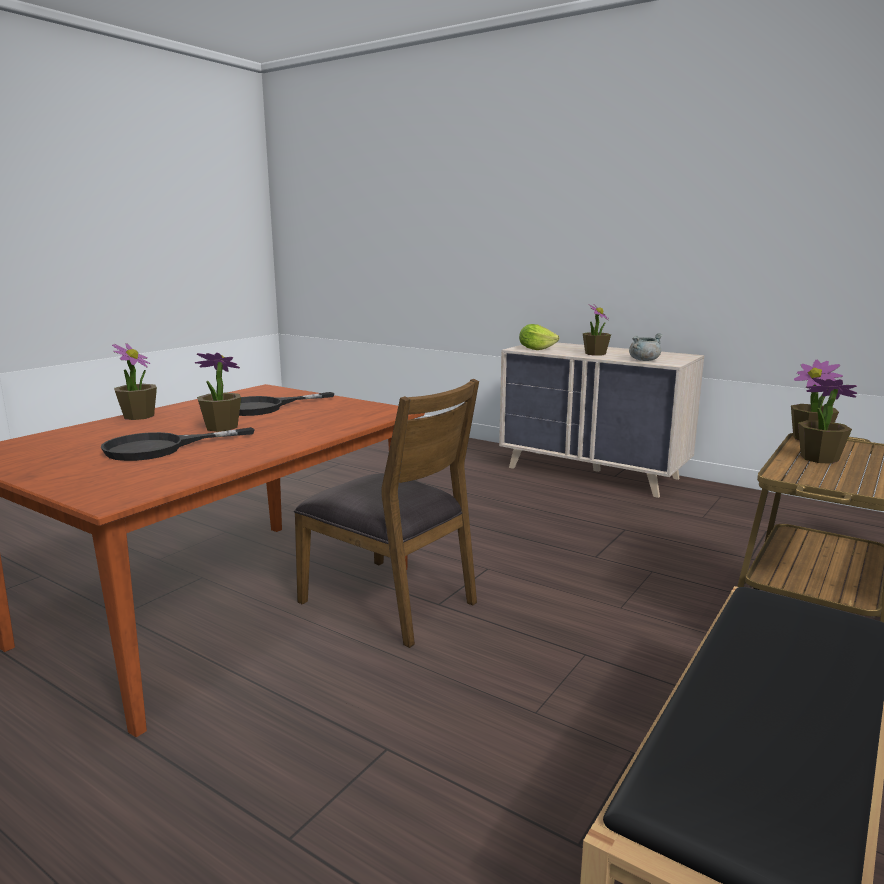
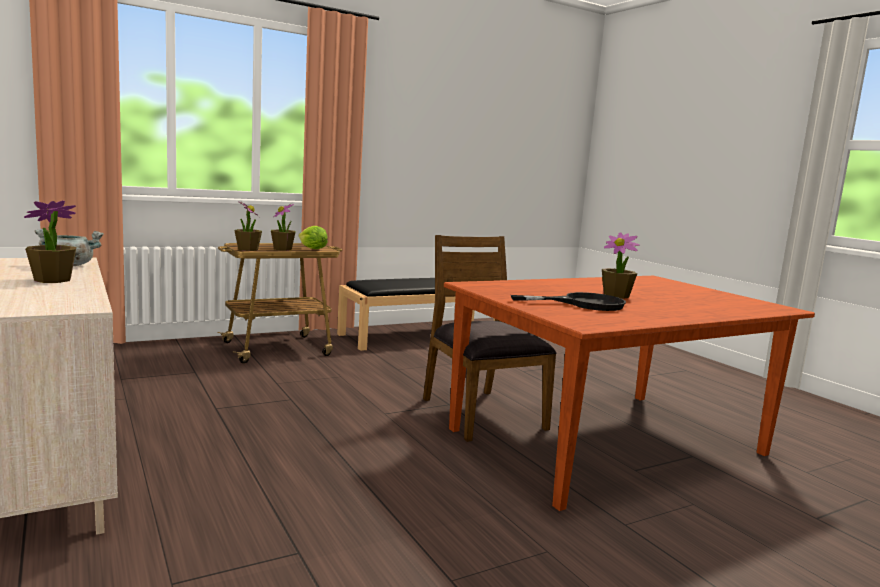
camera: 155 degrees left, 5 degrees down
(138, 416) = (700, 315): potted plant -> none
(159, 448) = (652, 291): black frying pan -> none
(536, 349) = (64, 301): lettuce -> lettuce (312, 249)

